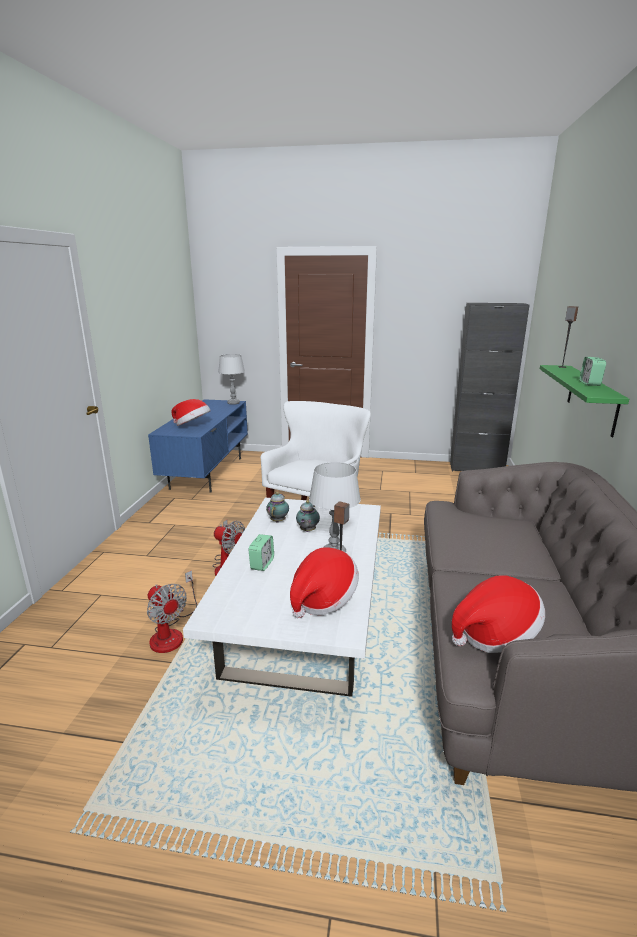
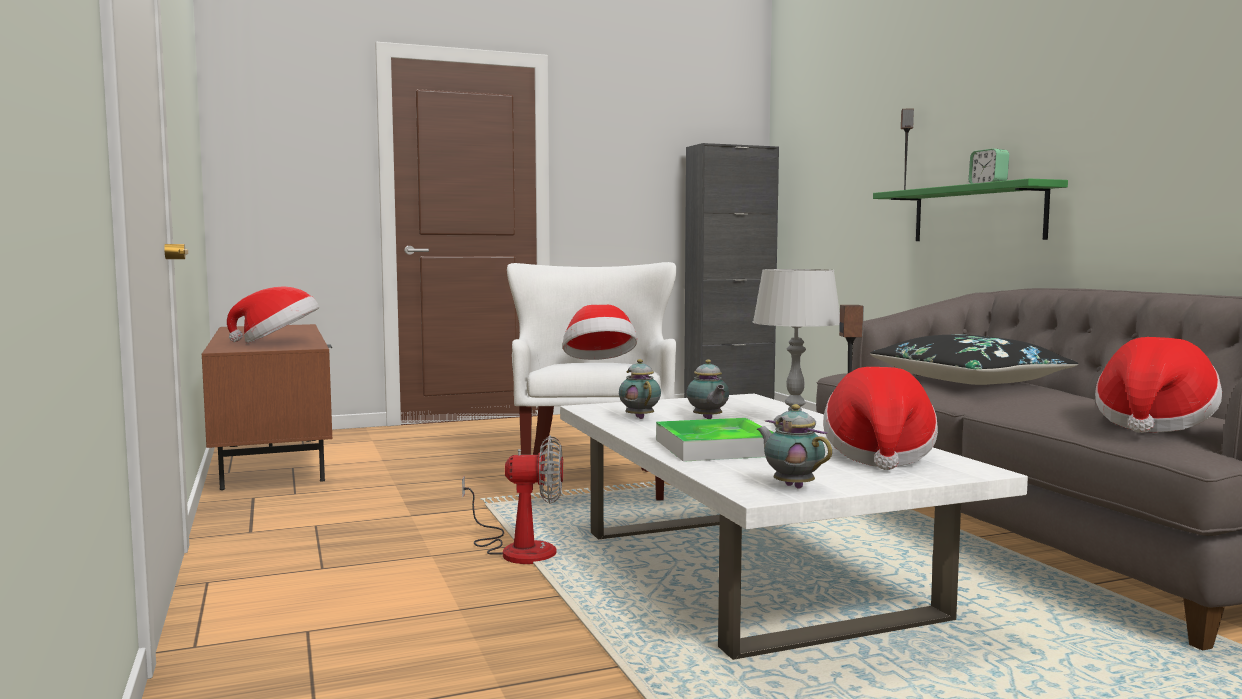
camera: 30 degrees left, 15 degrees down
(171, 633) = (552, 637): fan -> none
(207, 472) = (271, 462): blue tv stand -> brown tv stand
(232, 616) = (791, 486): none -> teapot
(233, 403) = (297, 326): grey table lamp -> none
(262, 564) = (716, 447): alarm clock -> tray
(313, 467) = (599, 363): none -> hat
(495, 534) = (969, 380): none -> black pillow

